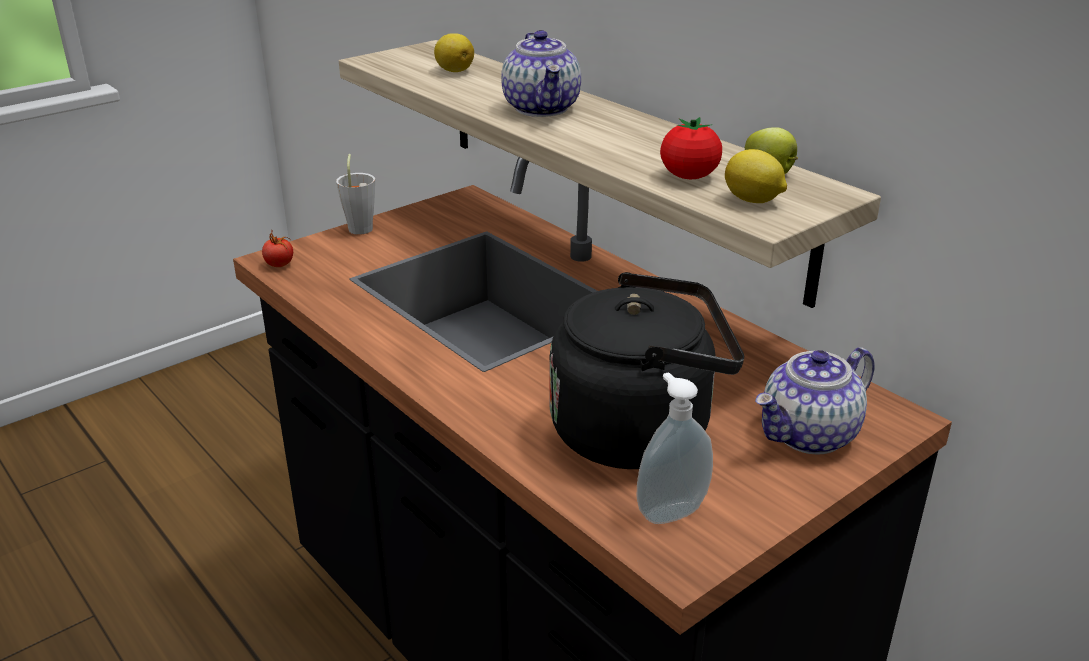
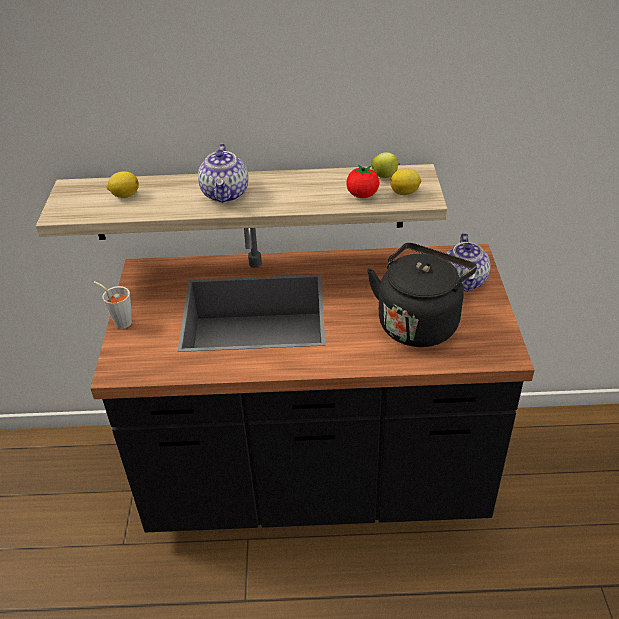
camera: 50 degrees left, 10 degrees up
(279, 265) = (125, 372): tomato -> none
(542, 108) = (226, 194): teapot -> teapot turned 60 degrees clockwise
(669, 510) = (477, 342): soap dispenser -> none

